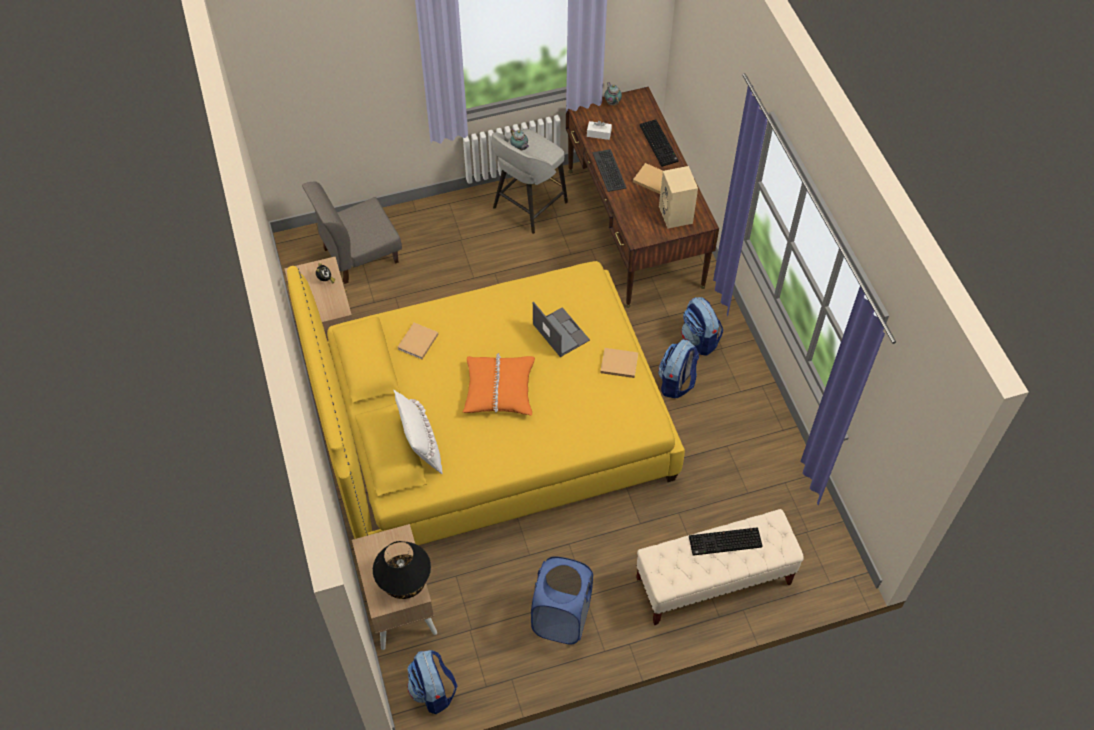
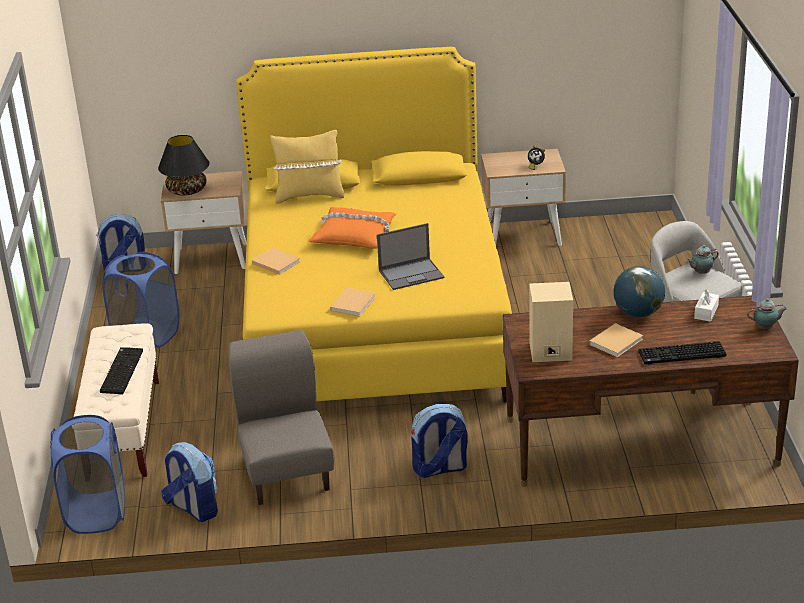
camera: 105 degrees right, 25 degrees down
(360, 255) = (630, 255): grey chair -> grey chair (287, 472)
(417, 342) = (432, 199): beige book -> beige book (275, 262)
(421, 448) = (309, 196): white pillow -> yellow pillow
(609, 170) = (638, 313): keyboard -> globe
(676, 383) = (382, 441): backpack -> backpack (193, 508)
(825, 560) = (96, 513): none -> blue laundry basket

